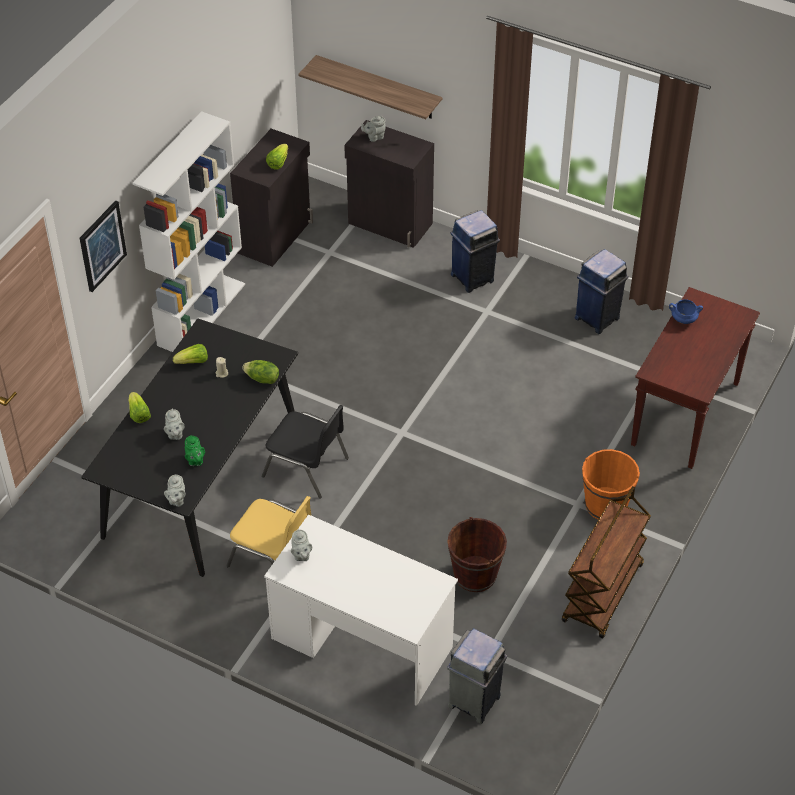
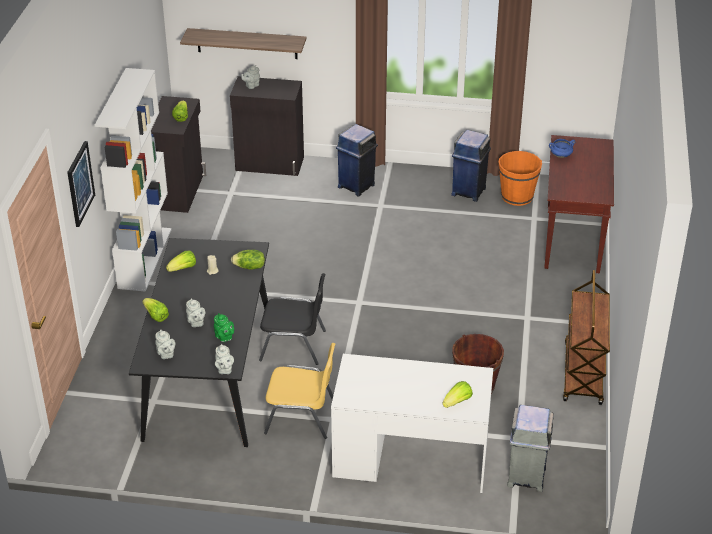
camera: 20 degrees left, 10 degrees down
(301, 555) = (354, 384): grey teapot -> grey teapot (166, 355)
(397, 610) = (457, 402): none -> lettuce
(605, 505) = (549, 313): orange bucket -> orange bucket (517, 196)

